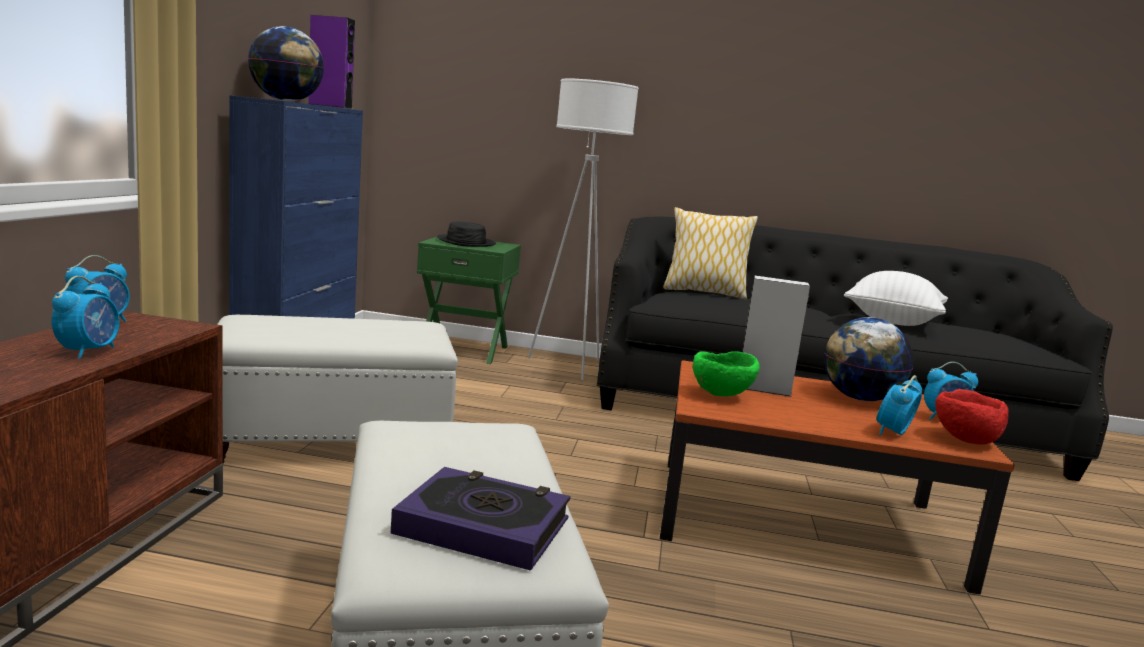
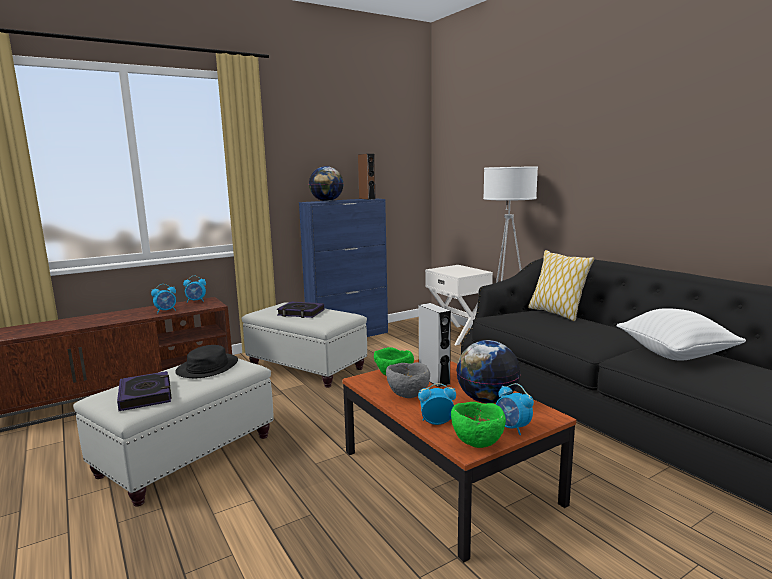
camera: 50 degrees right, 0 degrees up
(328, 330) = (301, 313): none -> book
(330, 106) = (367, 199): purple speaker -> brown speaker
(464, 349) = (458, 335): green nightstand -> white nightstand
(465, 242) = (456, 269): black hat -> black hat (207, 367)
(791, 412) = (407, 394): none -> grey bowl
(964, 440) = (477, 442): red bowl -> green bowl

